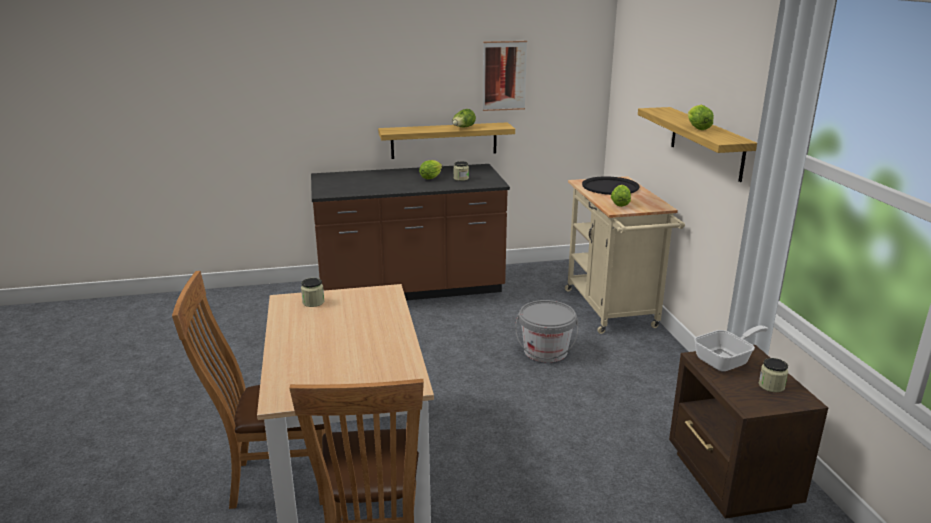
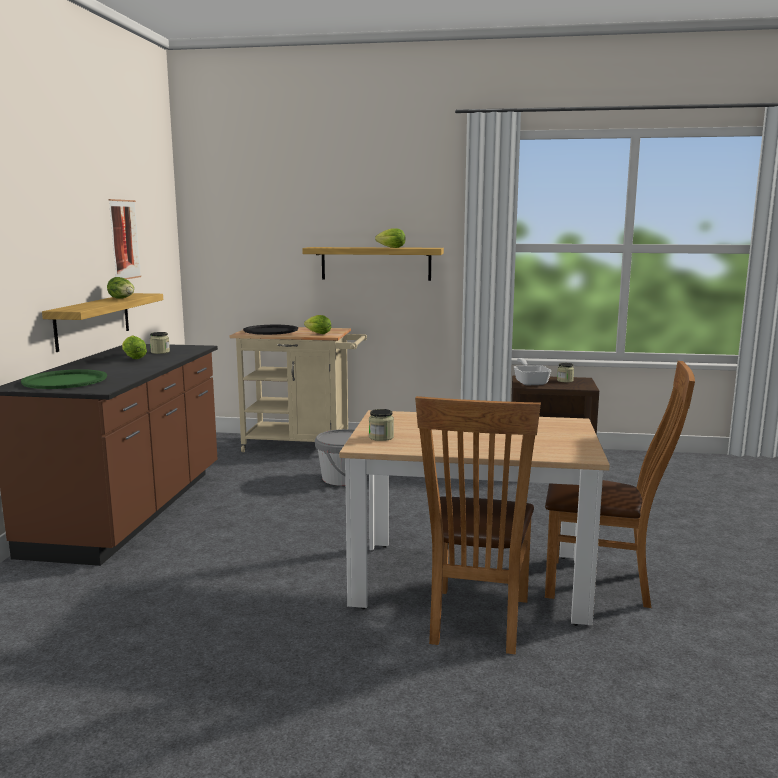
camera: 70 degrees left, 10 degrees down
(343, 181) = (65, 381): none -> green tray

